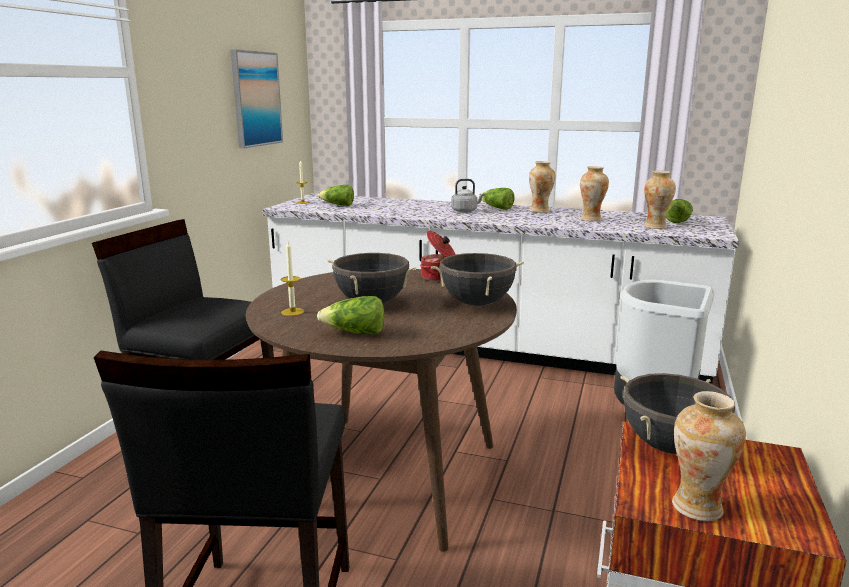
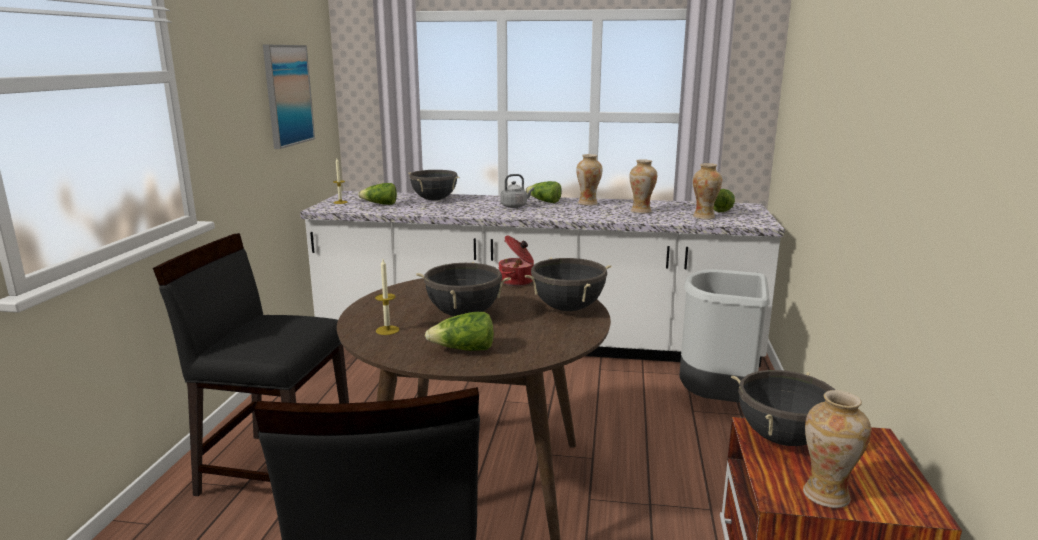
camera: 10 degrees left, 0 degrees up
(390, 203) = (434, 200): none -> black cooking pot

